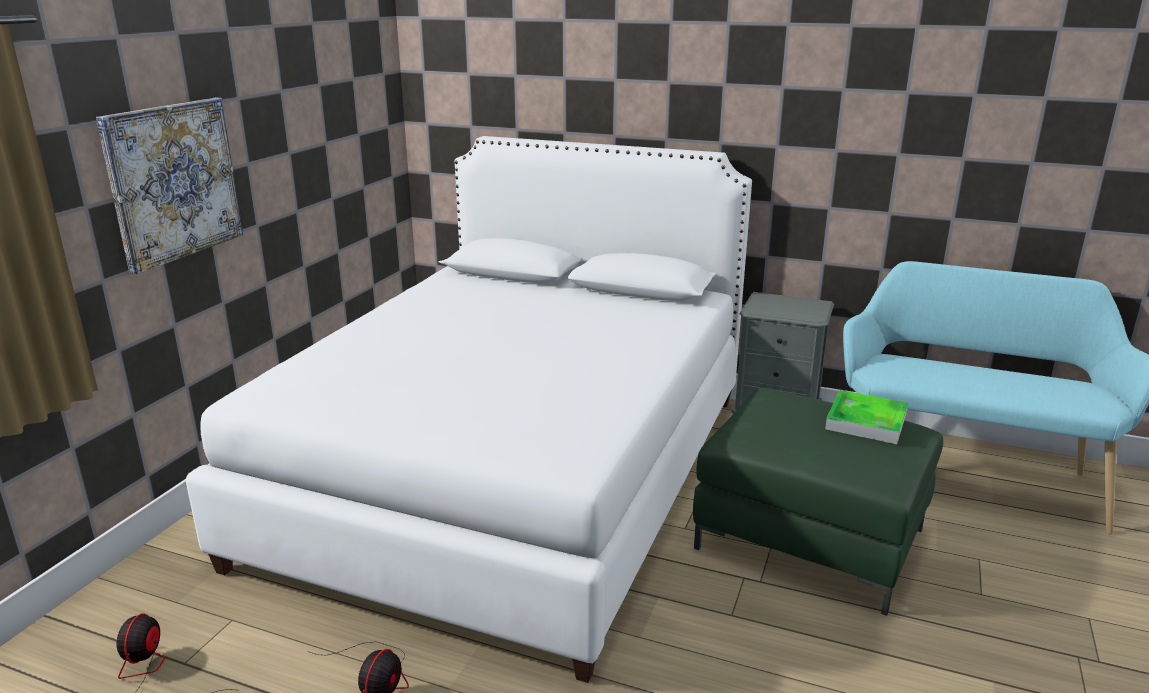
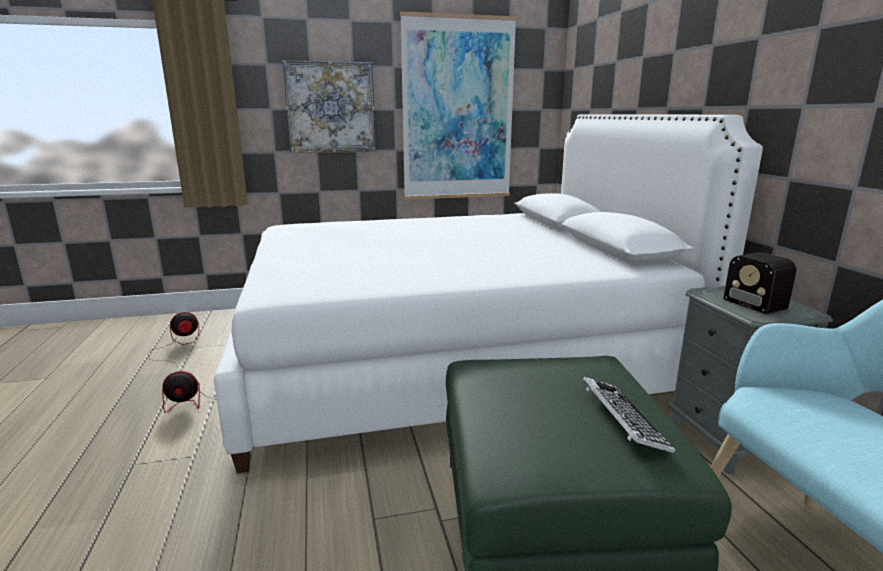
camera: 55 degrees right, 5 degrees down
(316, 147) = (458, 110): none -> picture
(779, 306) = (741, 298): none -> radio
(866, 421) = (622, 419): tray -> keyboard

